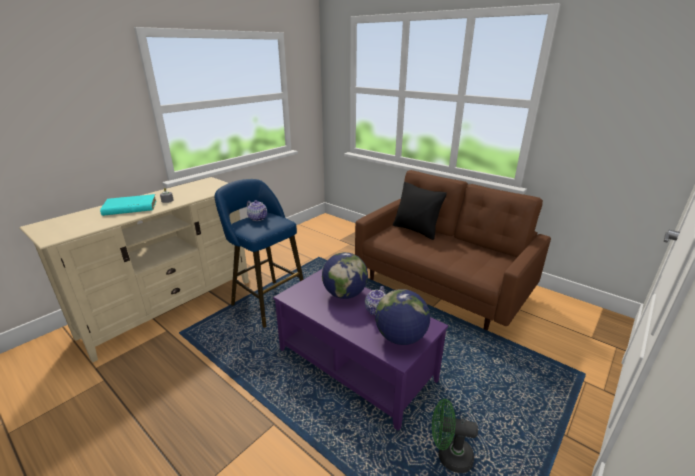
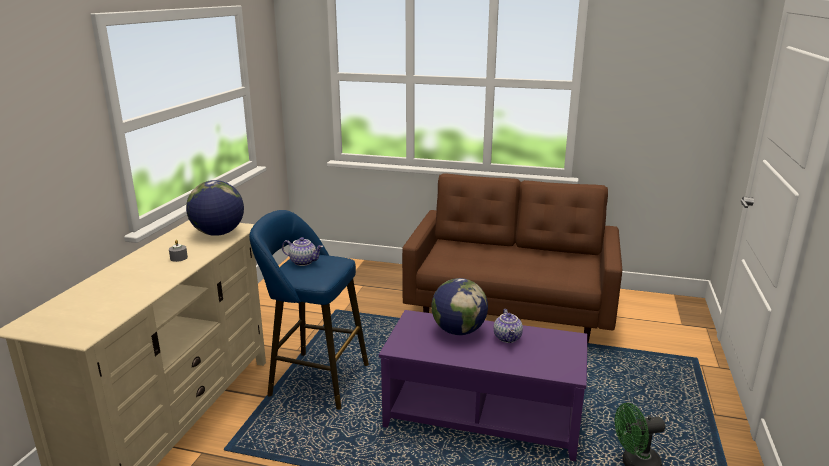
camera: 25 degrees left, 5 degrees down
(130, 208) = (136, 277): turquoise book -> none
(400, 338) = (555, 356): globe -> globe (218, 233)
(416, 230) = (469, 247): black pillow -> none

